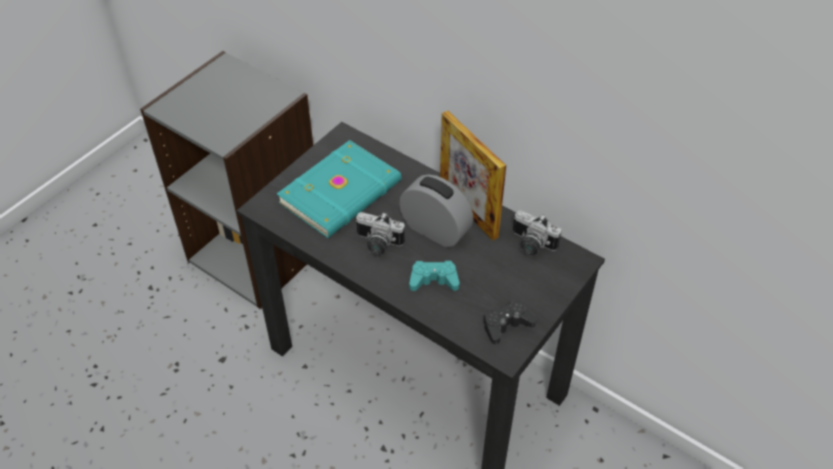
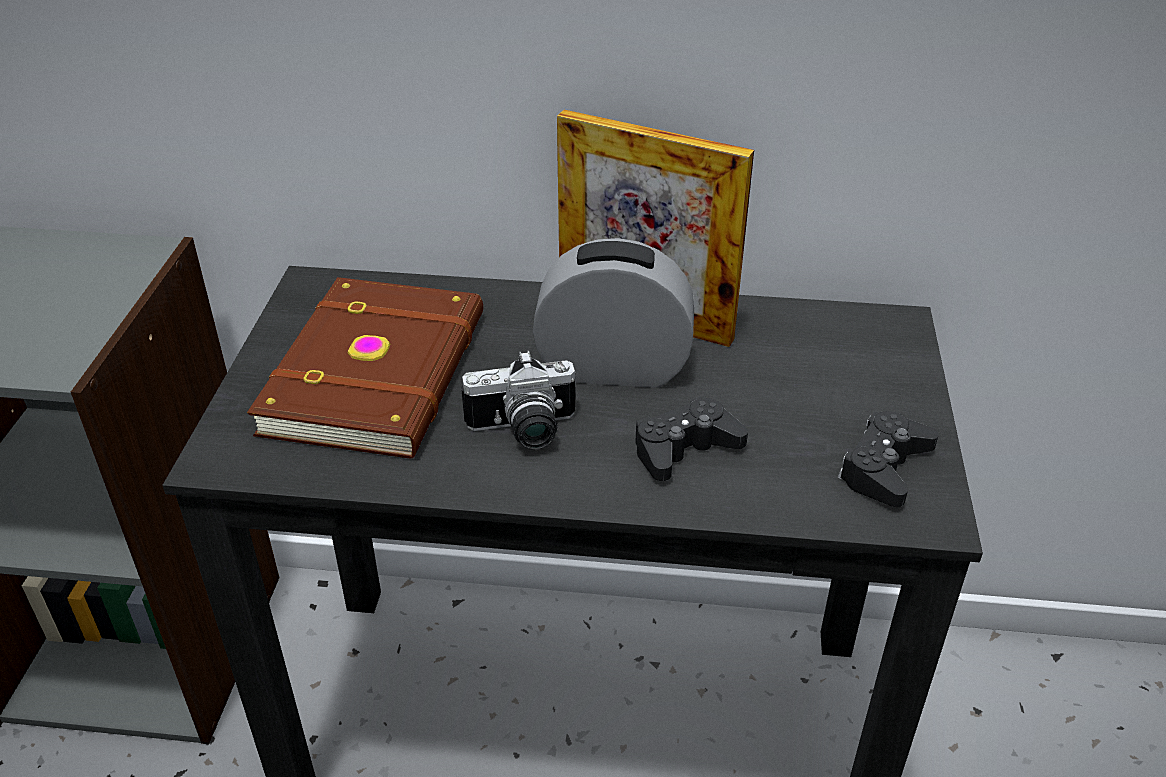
camera: 30 degrees left, 10 degrees down
(342, 193) = (381, 373): turquoise book -> brown book
(434, 280) = (685, 448): turquoise game controller -> black game controller
(530, 245) = (798, 330): camera -> none

